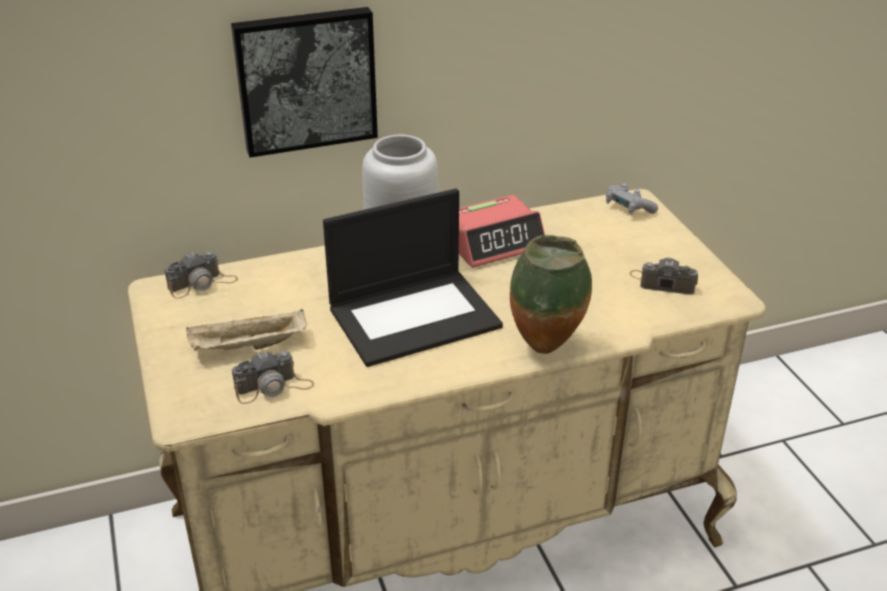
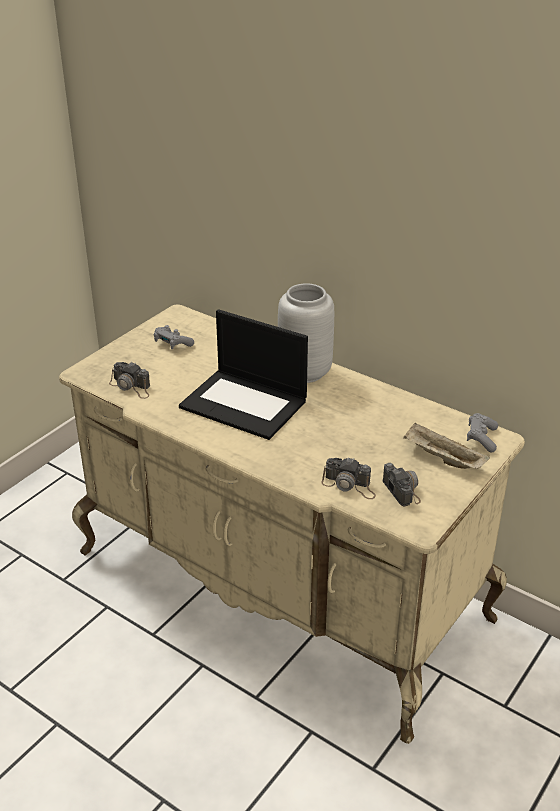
camera: 55 degrees right, 0 degrees up
(202, 284) = (197, 324): camera -> camera (349, 485)
(220, 319) = (172, 344): none -> grey game controller
(248, 347) = (157, 363): beige tray -> beige tray (442, 458)
(306, 80) = (290, 224): picture -> none
(493, 242) = (361, 399): alarm clock -> none
(547, 349) = (265, 466): vase -> none

